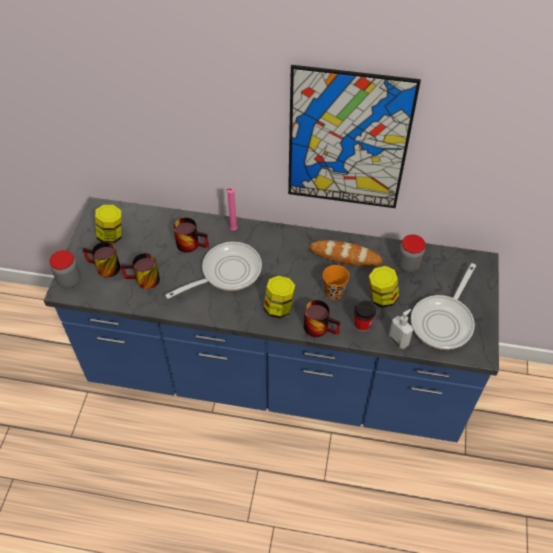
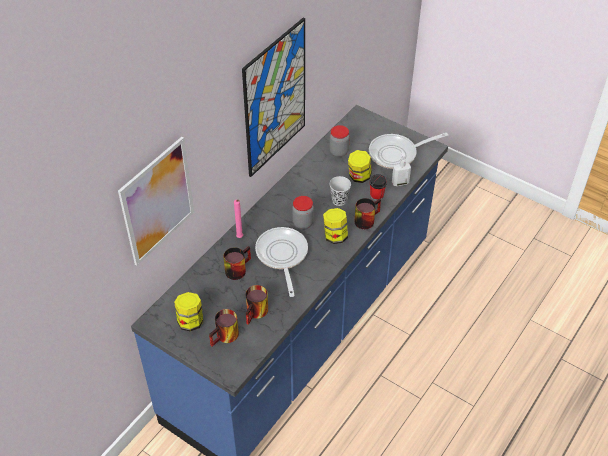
camera: 65 degrees left, 5 degrees down
(69, 280) = (224, 366): jar -> jar (303, 223)
(141, 113) = (157, 201): none -> picture
(334, 292) = (339, 200): orange cup -> black cup
(345, 256) = (309, 181): bread -> none
(444, 321) = (397, 154): frying pan -> frying pan turned 105 degrees clockwise

